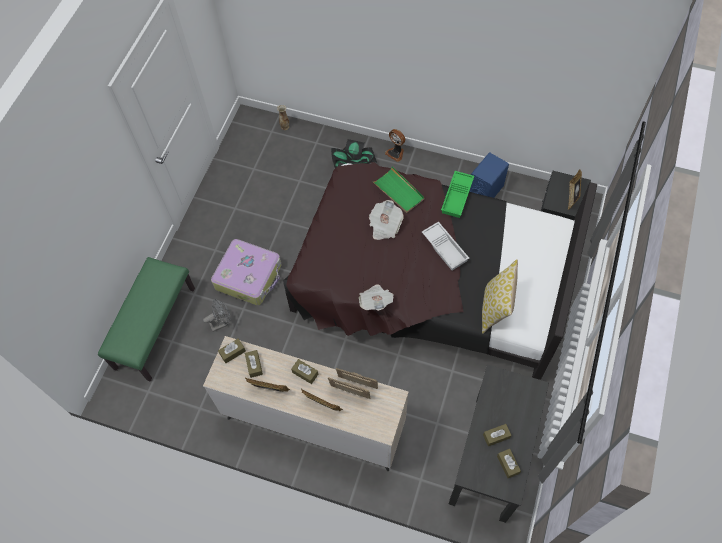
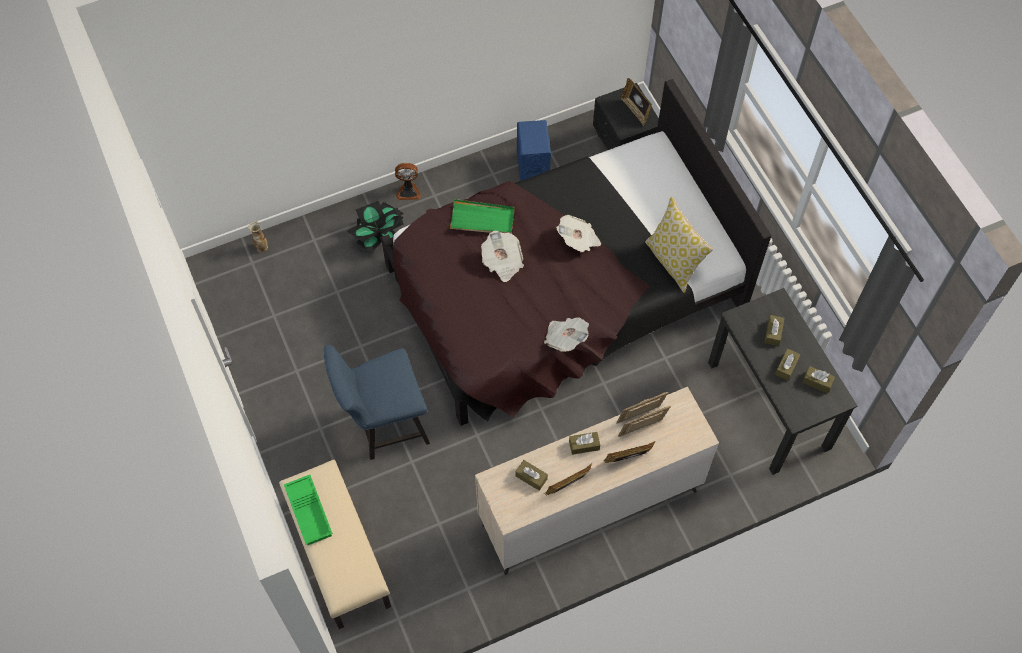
camera: 45 degrees left, 0 degrees up
(155, 327) = (338, 554): green bench -> beige bench
(222, 323) = (404, 492): grey fan -> none
(232, 352) = (499, 483): brown tissue box -> brown tissue box (773, 333)
(249, 276) = (384, 425): suitcase -> blue chair
(445, 248) = (578, 240): white tray -> newspaper
(457, 197) = (542, 184): green tray -> green tray (310, 512)

